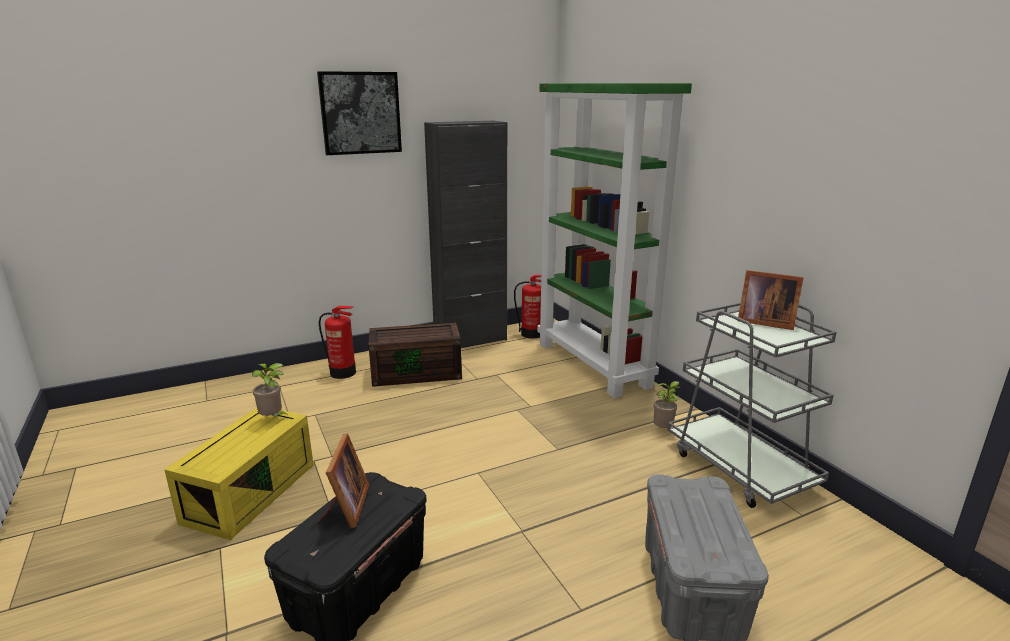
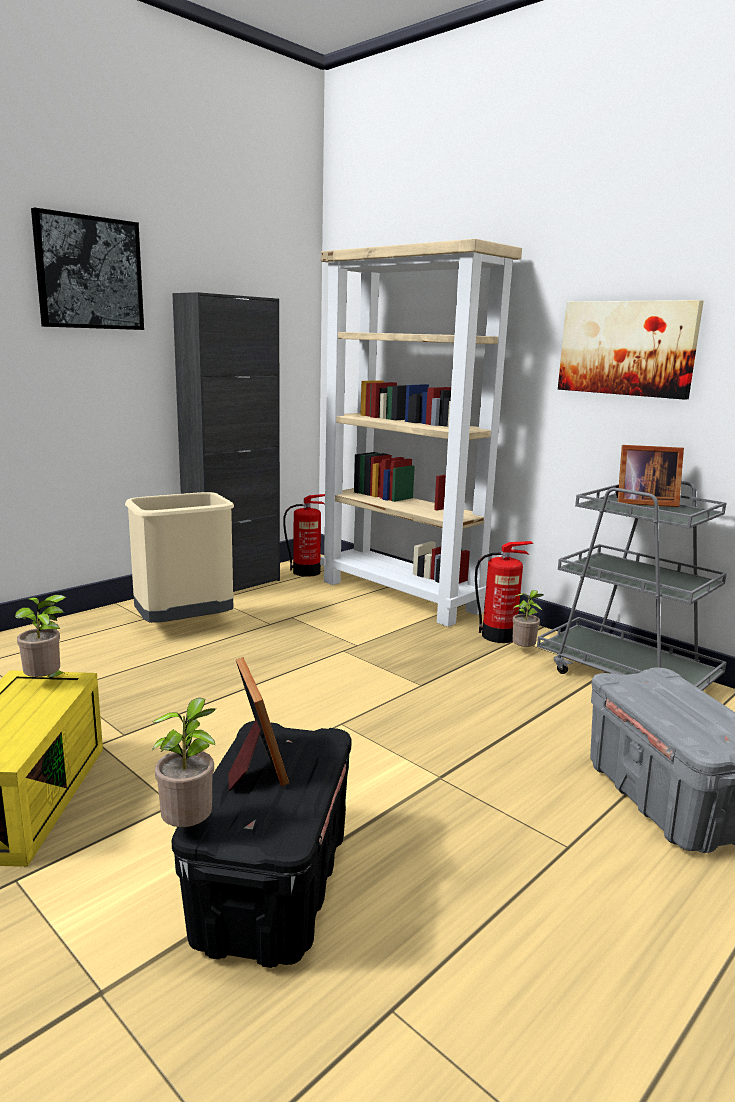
camera: 20 degrees left, 5 degrees down
(278, 546) = (190, 827): none -> potted plant
(343, 373) = (77, 636): fire extinguisher -> fire extinguisher (499, 636)
(417, 372) = (185, 625): brown storage box -> beige trash can
(594, 365) = (402, 596): green bookcase -> beige bookcase
(768, 180) = (627, 348): none -> picture

